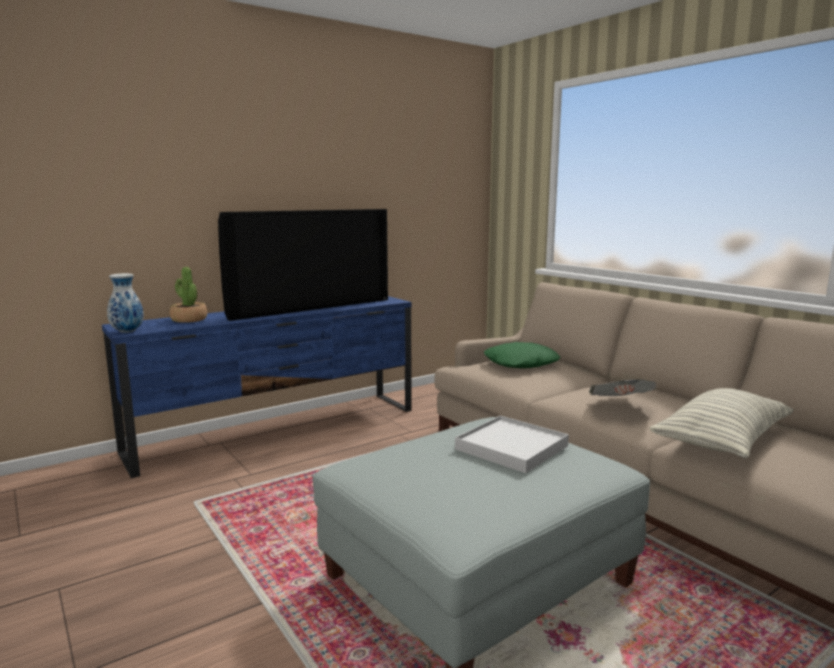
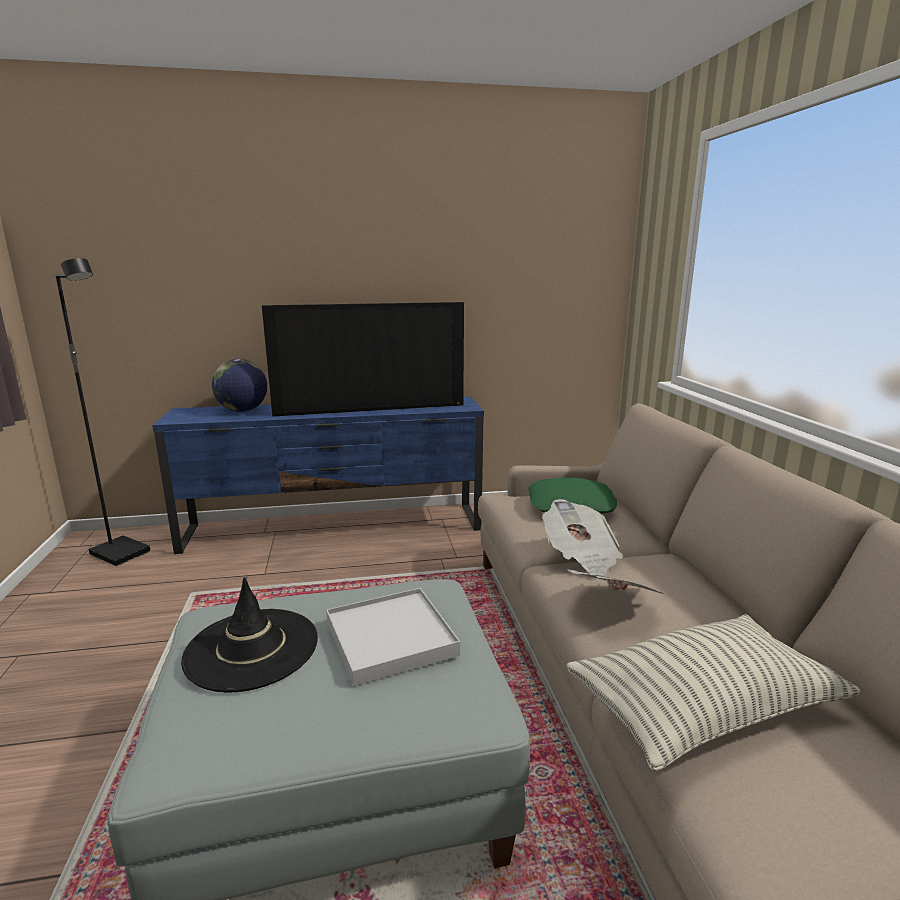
camera: 25 degrees right, 5 degrees up
(65, 488) = (122, 553): none -> black floor lamp
(127, 331) = (172, 419): vase -> none
(189, 319) = (242, 411): potted plant -> globe
(424, 472) = (251, 649): none -> black hat
(566, 388) = (581, 556): none -> newspaper

